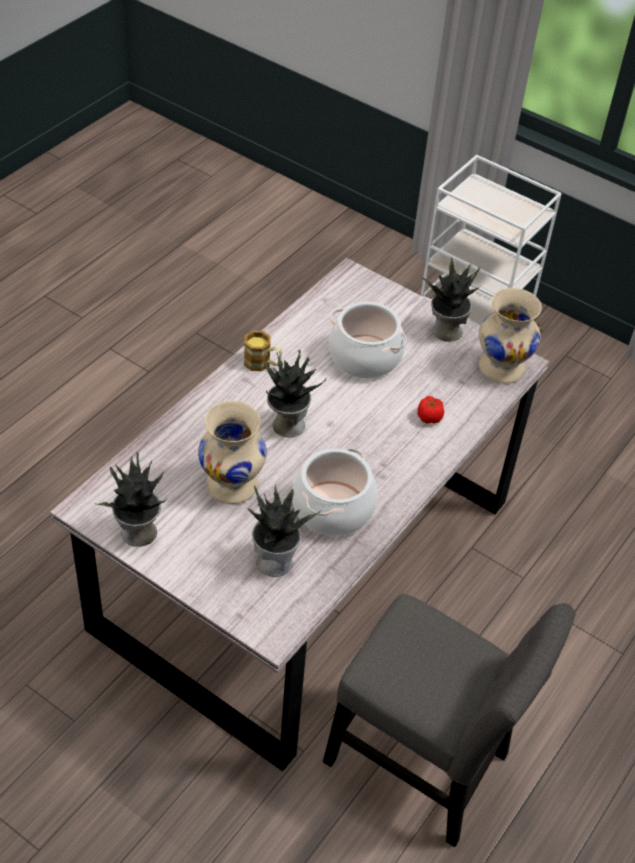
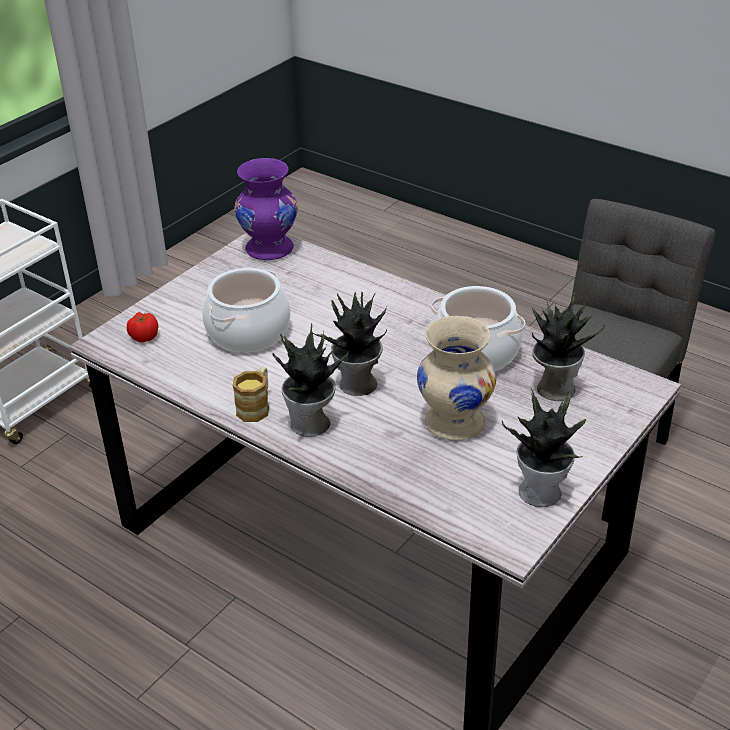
camera: 85 degrees left, 10 degrees down
(429, 417) = (340, 292): tomato -> tomato (144, 337)
(446, 331) = (211, 279): potted plant -> potted plant (311, 425)
(501, 368) = (270, 249): beige vase -> purple vase

